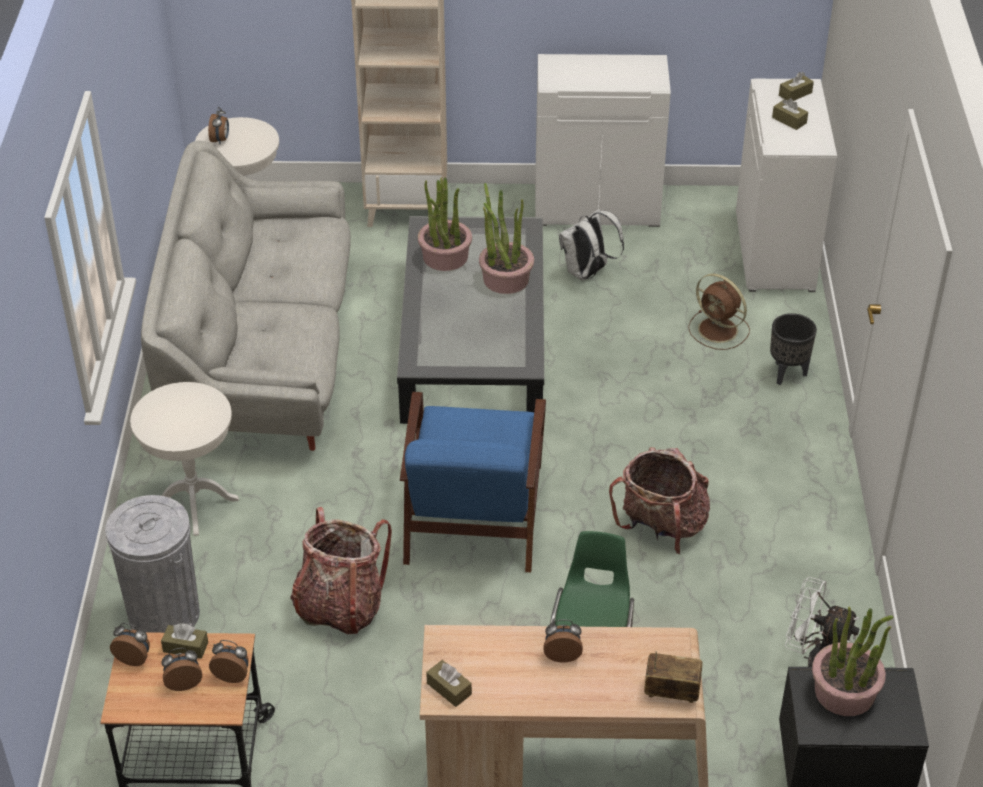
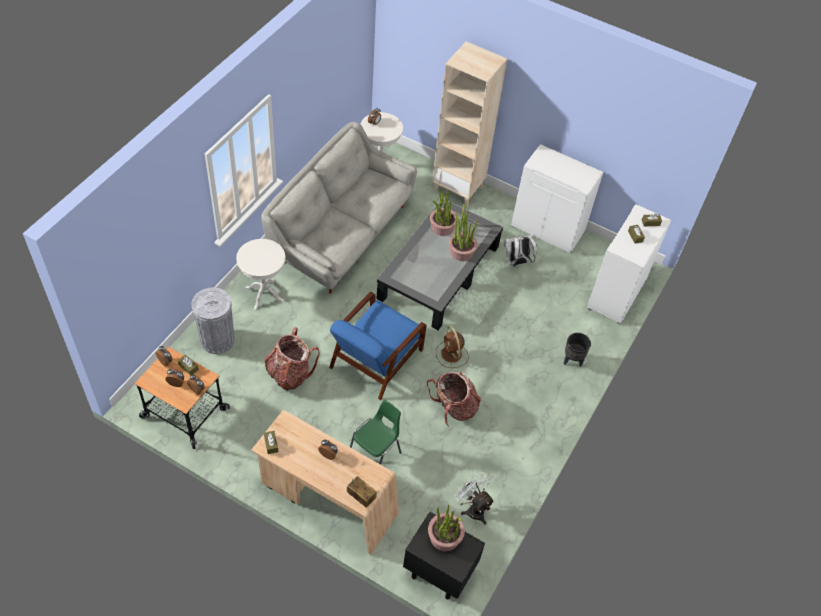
camera: 25 degrees right, 10 degrees up
(719, 330) = (557, 322): brown fan -> brown fan (451, 355)

